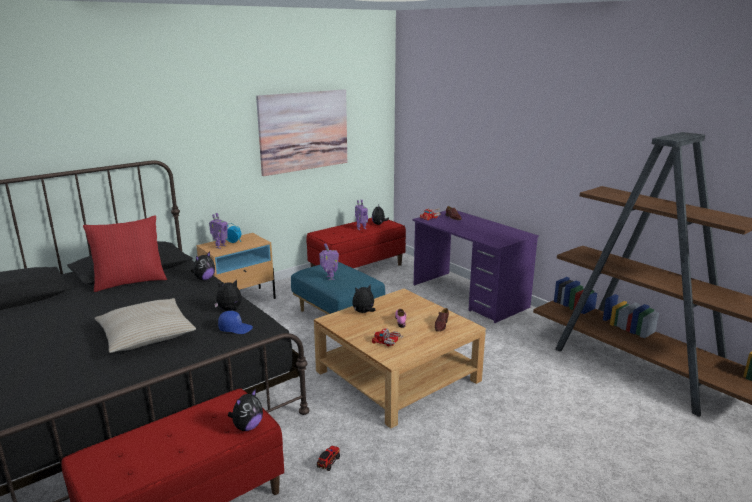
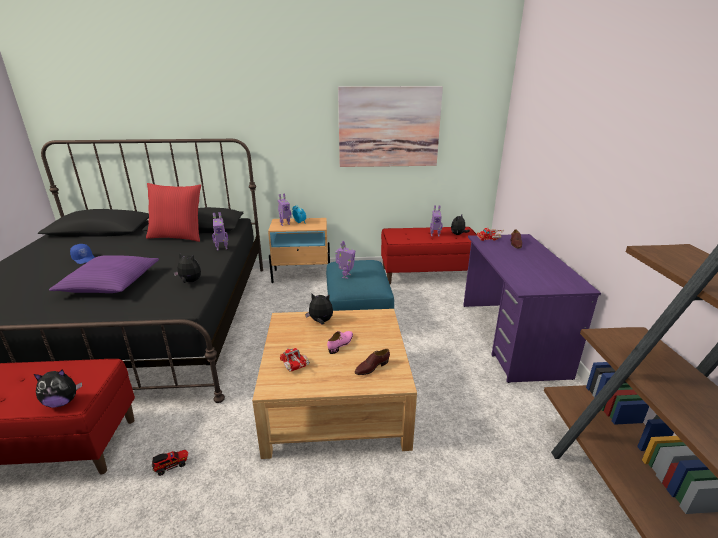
camera: 35 degrees right, 5 degrees up
(146, 334) = (110, 283): beige pillow -> purple pillow
(204, 279) = (222, 248): plush toy -> toy robot
(235, 328) = (165, 300): blue cap -> blue cap (84, 259)

